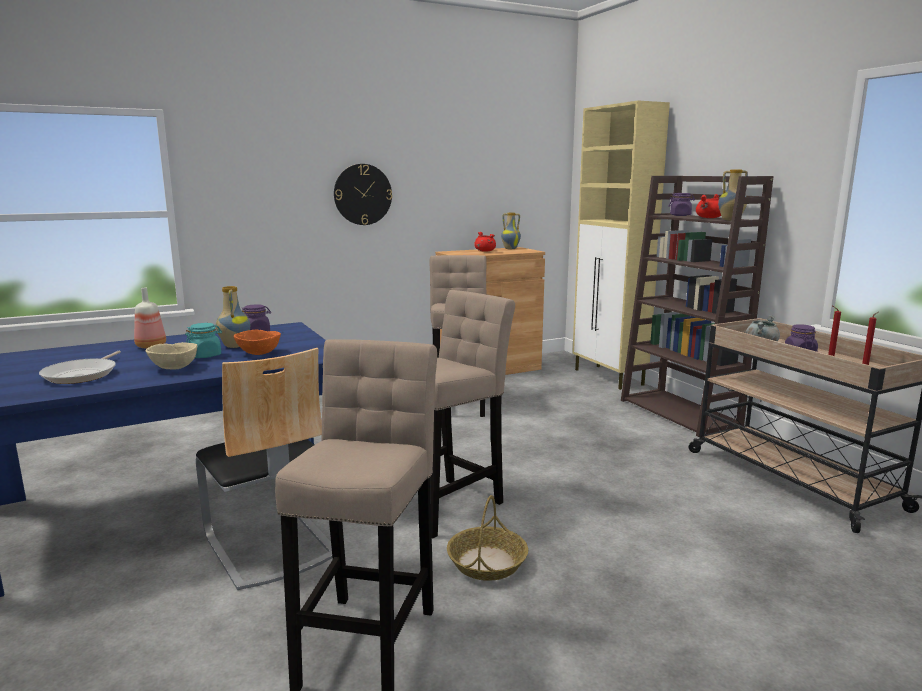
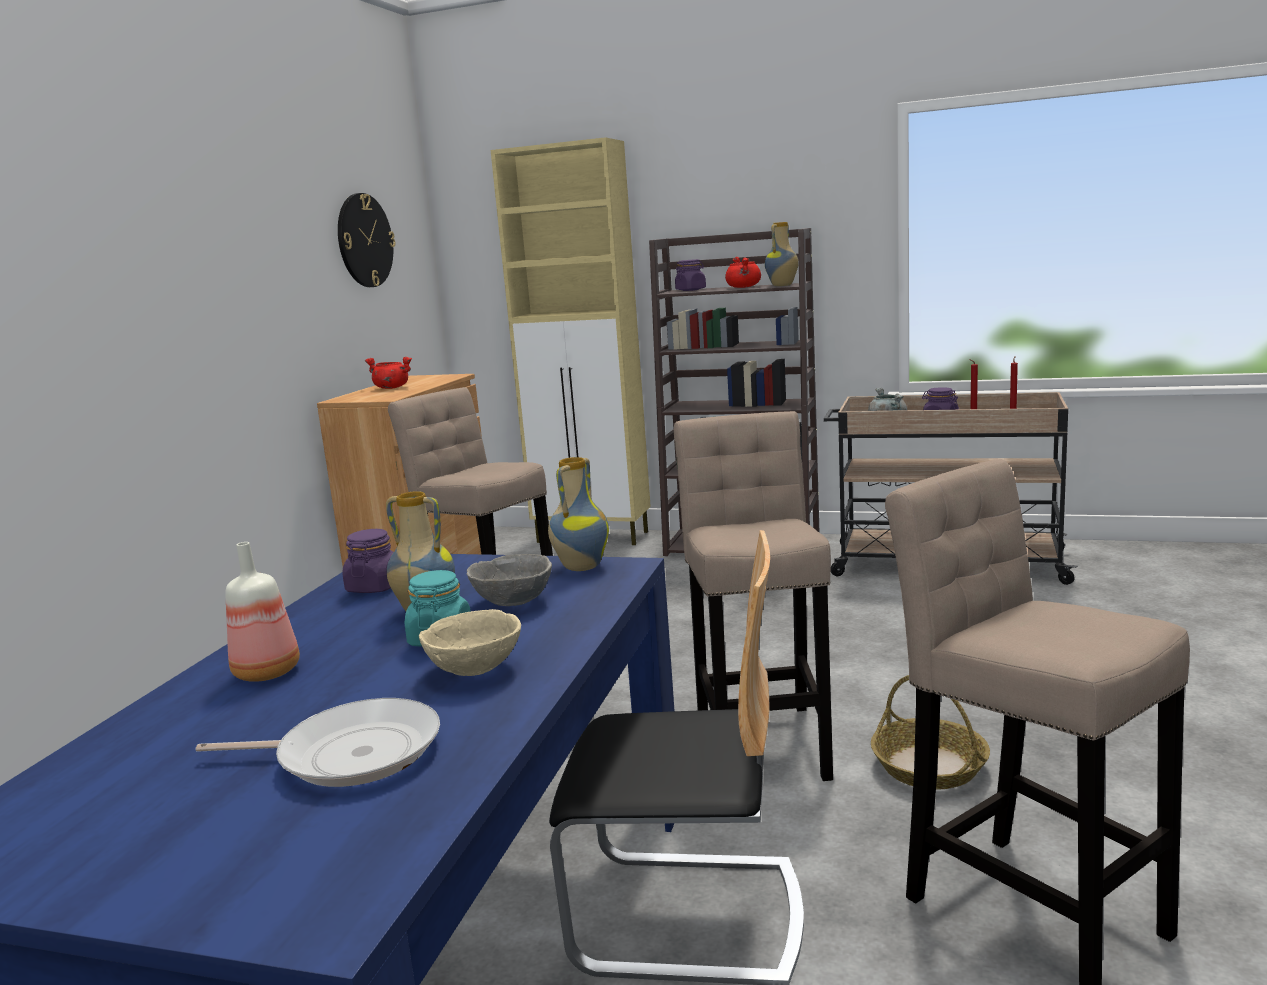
camera: 45 degrees left, 0 degrees up
(83, 374) = (351, 754): frying pan -> frying pan turned 45 degrees counterclockwise
(258, 353) = (512, 603): orange bowl -> grey bowl
(362, 194) = (202, 314): wall clock -> wall clock (364, 240)
(510, 249) = (410, 379): vase -> vase (580, 567)

